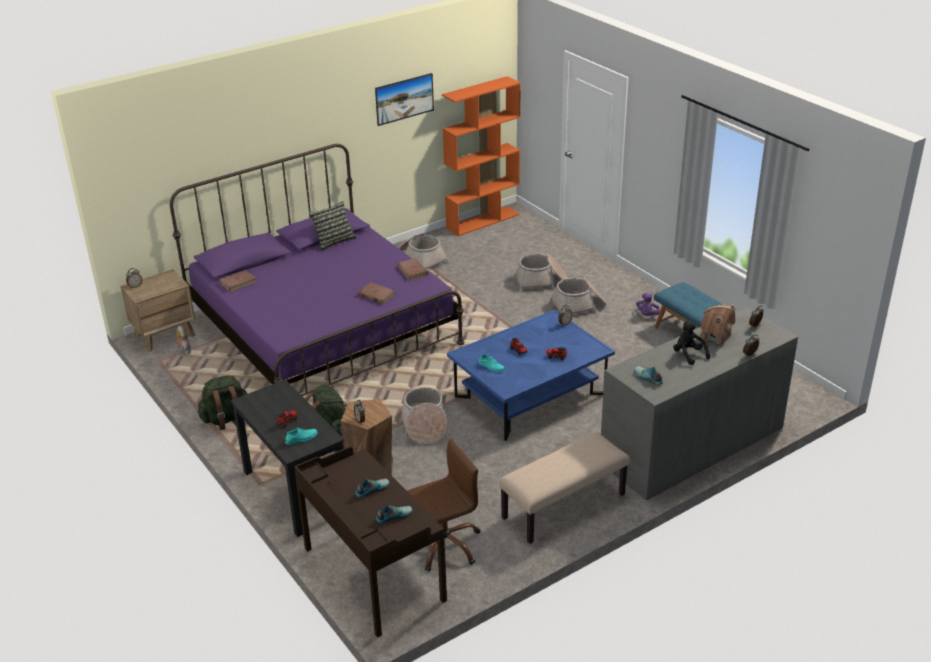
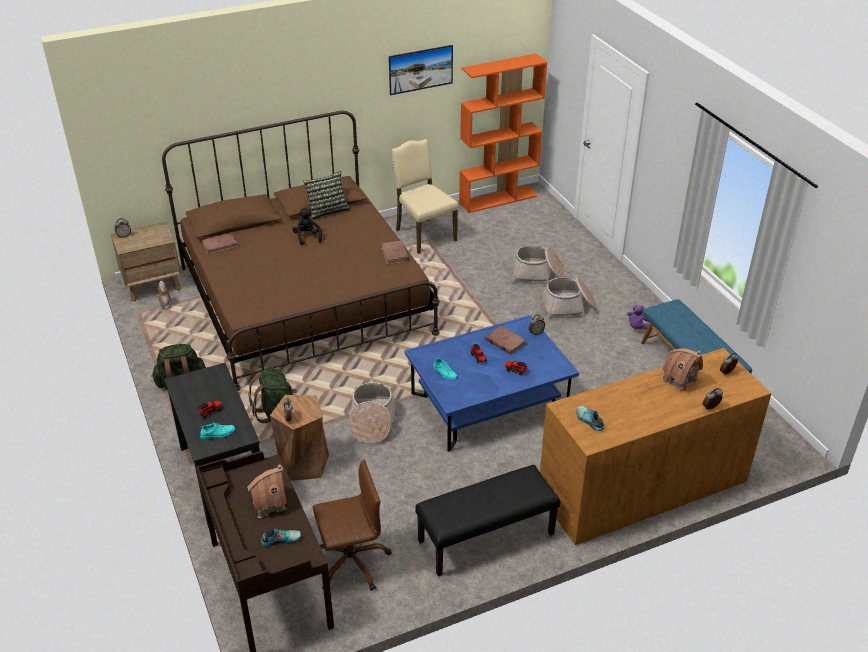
camera: 10 degrees right, 5 degrees up
(322, 330) = (304, 300): purple bed -> brown bed
(372, 489) = (269, 504): shoe -> toy house
(376, 295) = (349, 277): brown book -> brown book (505, 342)
(421, 260) = (423, 235): basket -> beige chair
(564, 507) = (486, 538): beige bench -> black bench
(689, 355) = (643, 398): black plush toy -> black plush toy (307, 237)
(692, 445) = (642, 487): grey dresser -> brown dresser

